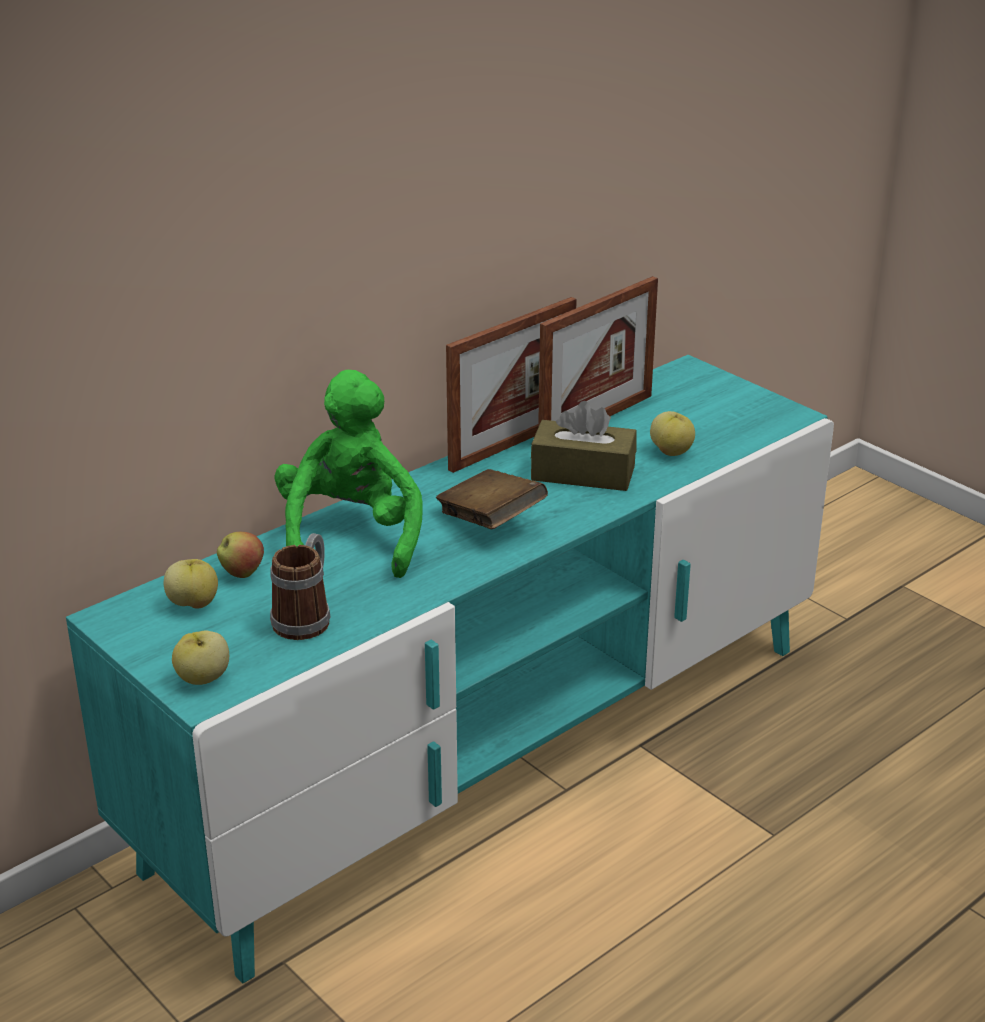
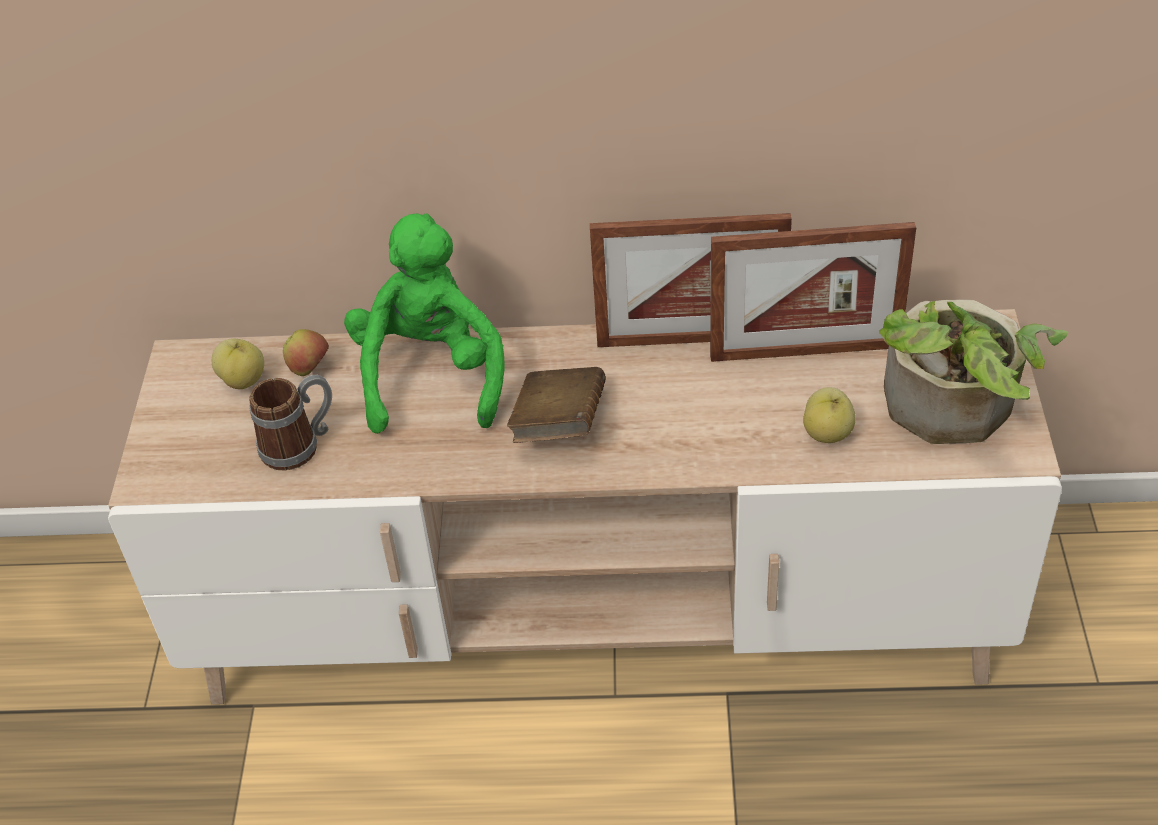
camera: 45 degrees right, 15 degrees up
(203, 679) = (165, 463): apple -> none
(351, 537) = (431, 376): green plush toy -> green plush toy turned 45 degrees counterclockwise
(491, 752) = (595, 616): turquoise tv stand -> beige tv stand
(583, 473) = (710, 413): brown tissue box -> none
(728, 413) = (952, 413): none -> potted plant

